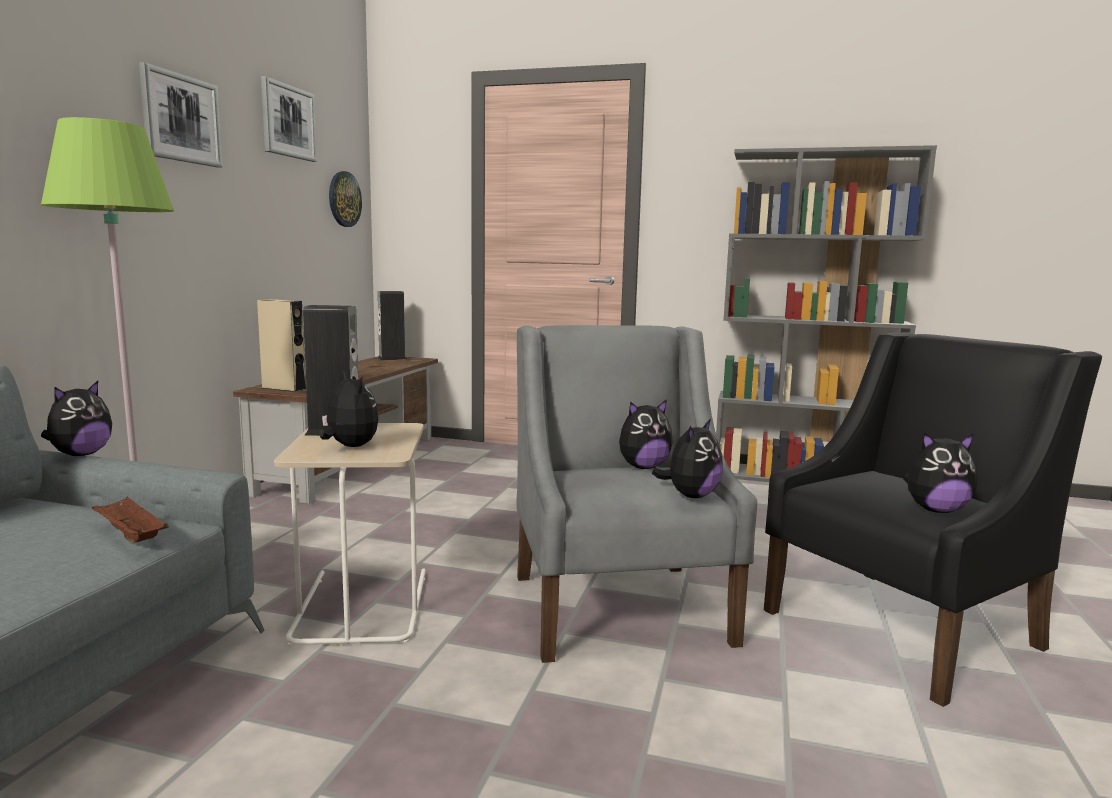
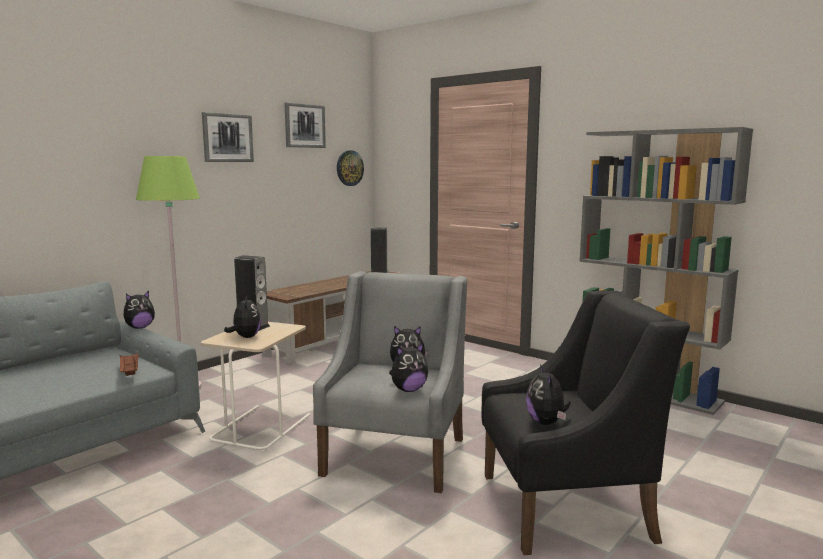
camera: 25 degrees right, 0 degrees up
(284, 388) = (283, 293): beige speaker -> none
(935, 510) = (546, 422): plush toy -> plush toy turned 60 degrees clockwise

